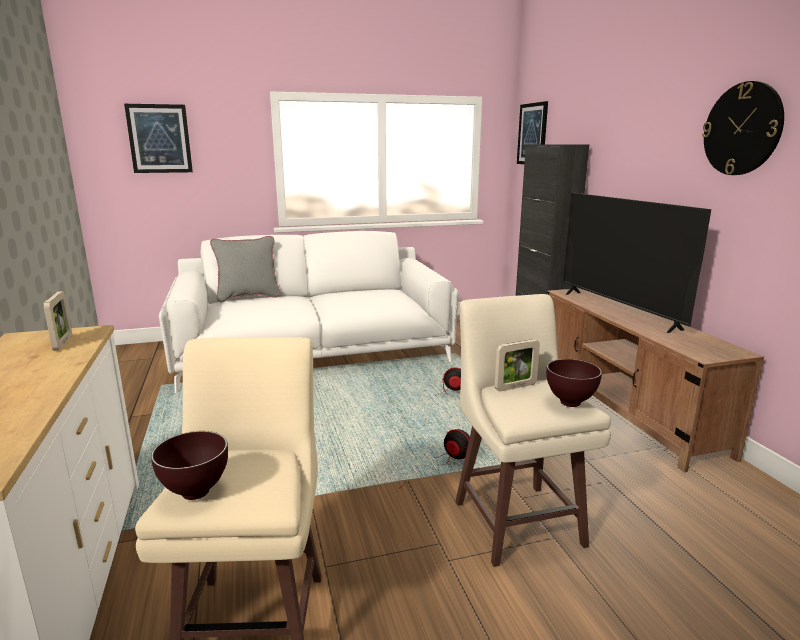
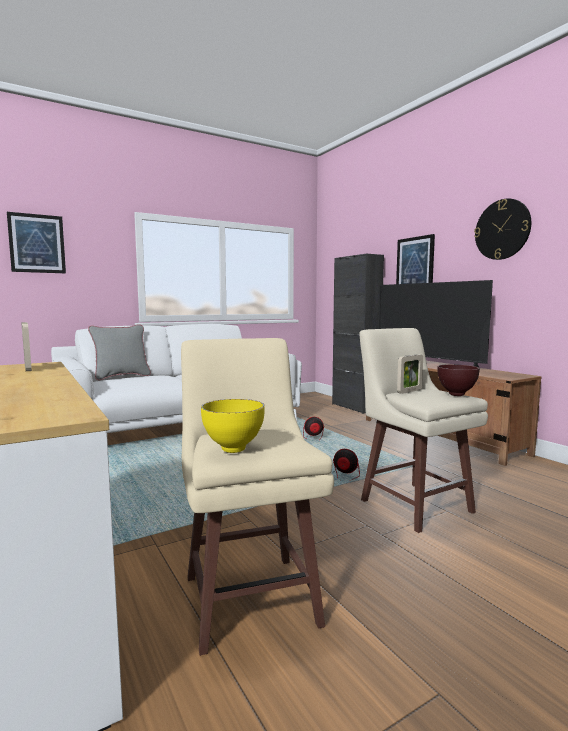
camera: 15 degrees left, 10 degrees down
(197, 492) = (234, 449): brown bowl -> yellow bowl
(532, 134) = (333, 254): picture -> picture (415, 264)

